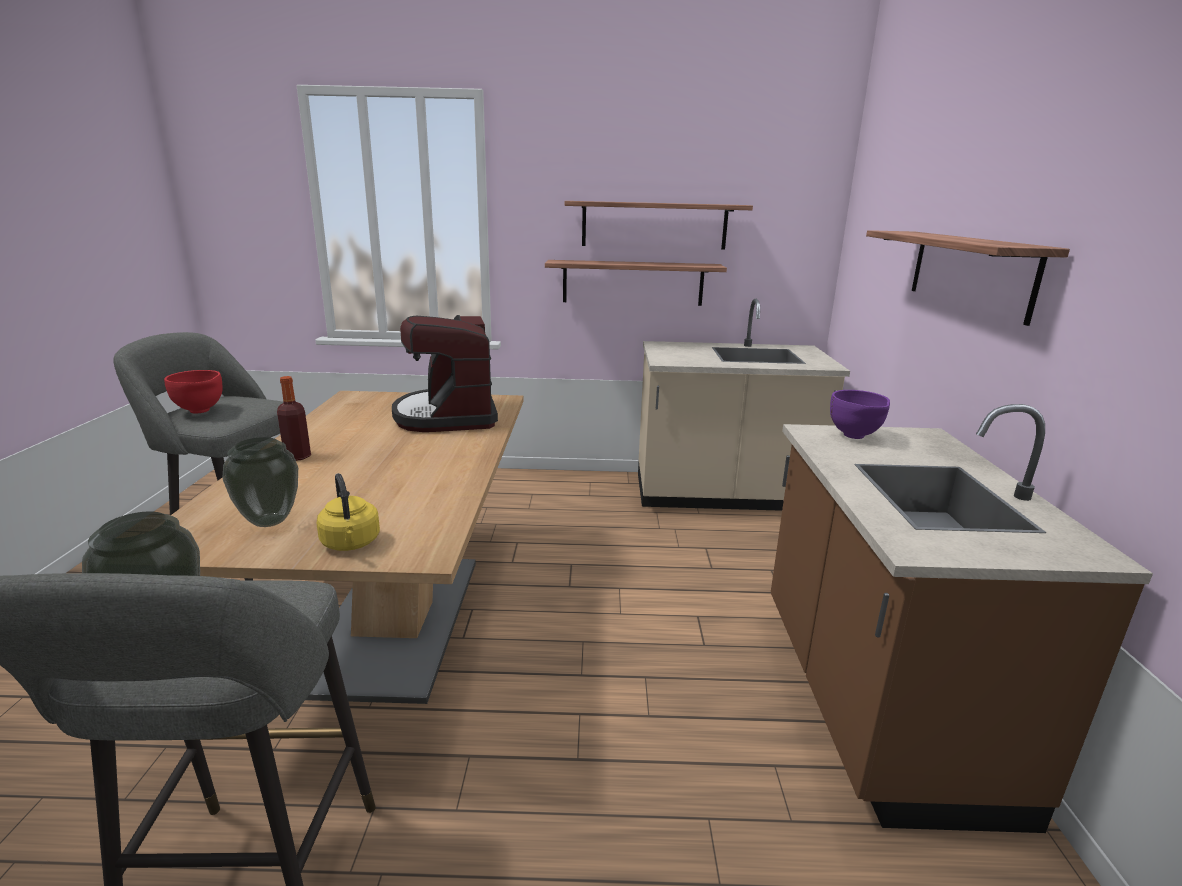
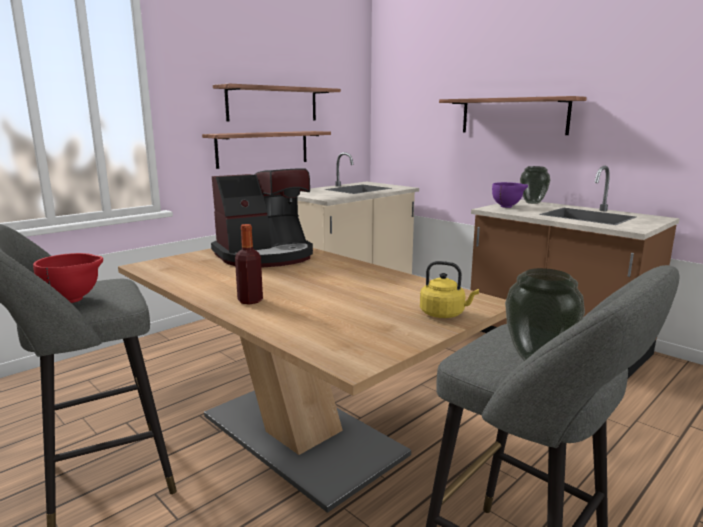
camera: 45 degrees left, 5 degrees down
(270, 521) = (367, 326): vase -> vase (533, 202)
(447, 416) = (265, 256): coffee machine -> coffee machine turned 60 degrees counterclockwise

